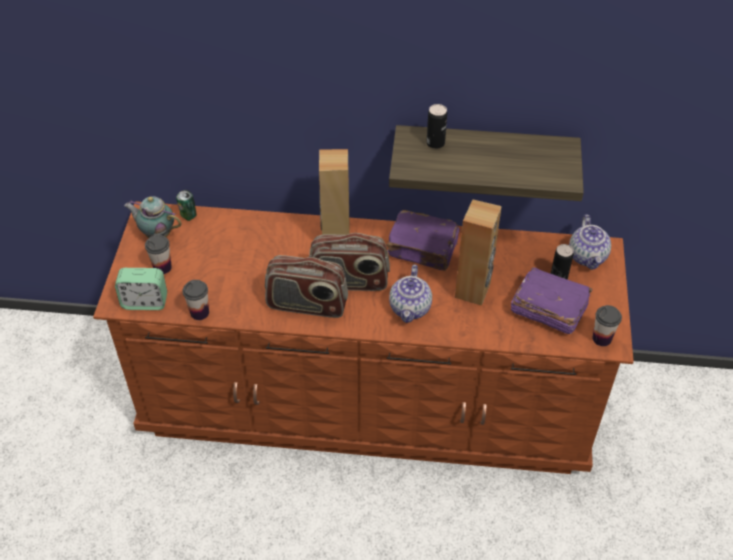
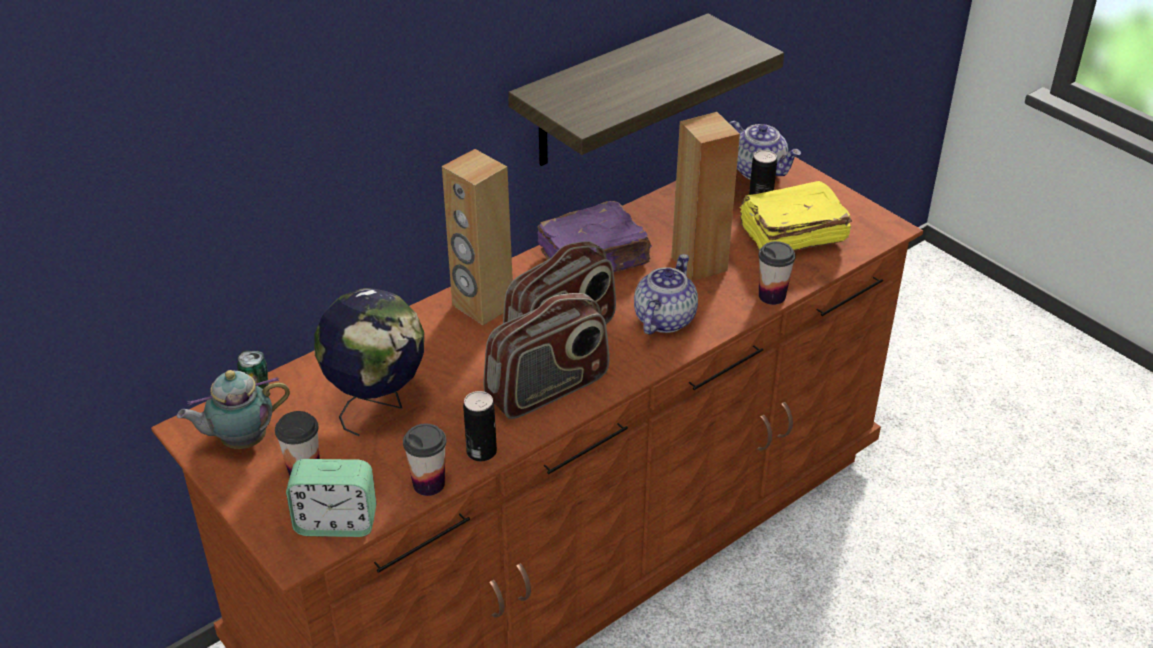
camera: 45 degrees left, 10 degrees down
(145, 302) = (336, 523): alarm clock -> alarm clock turned 45 degrees clockwise
(227, 257) = (378, 405): none -> globe
(410, 308) = (664, 319): teapot -> teapot turned 120 degrees counterclockwise
(435, 143) = (578, 85): can -> can (481, 452)
(548, 309) = (791, 235): purple book -> yellow book
(601, 338) = (871, 228): cup -> cup (772, 296)

